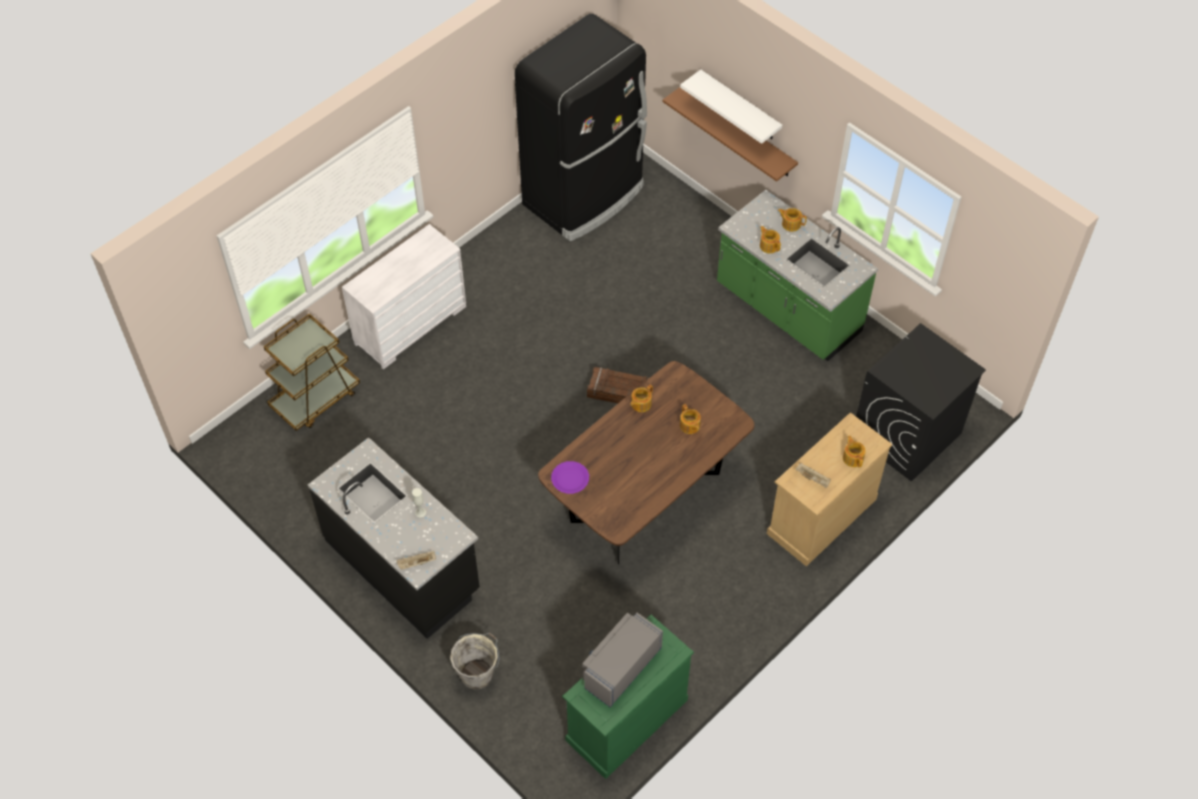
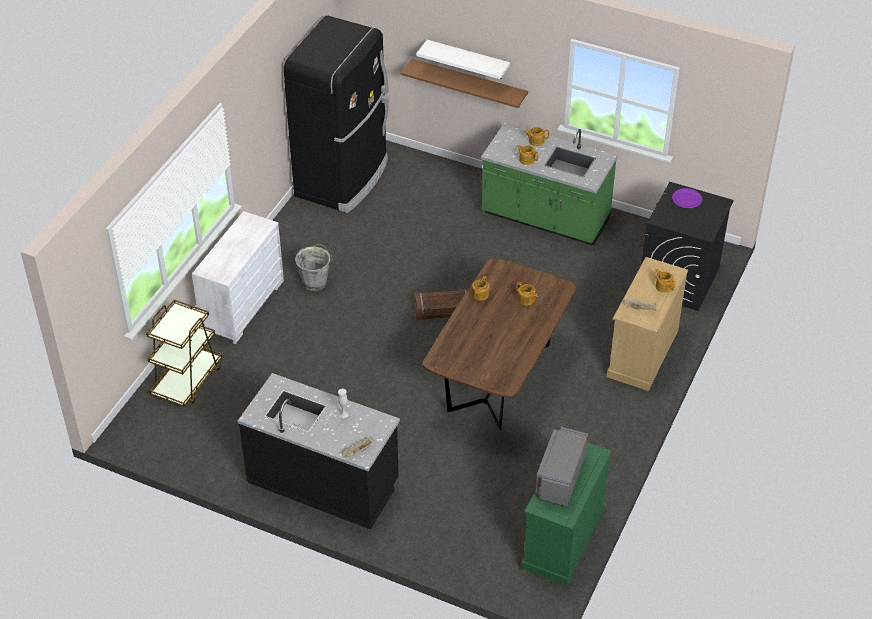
camera: 20 degrees left, 10 degrees down
(478, 673) = (425, 542): grey bucket -> grey bucket (315, 282)
(570, 478) = (450, 360): purple plate -> purple plate (687, 199)

